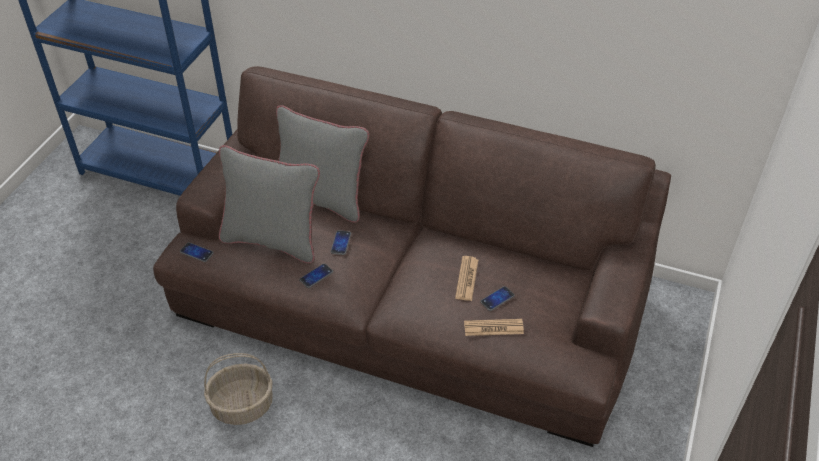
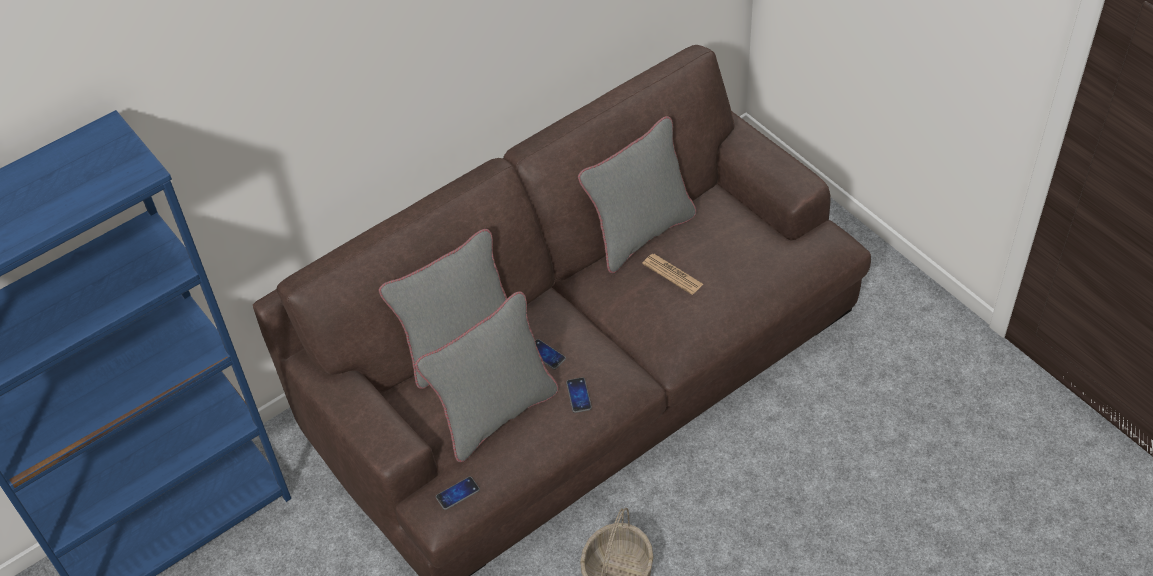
camera: 55 degrees left, 5 degrees up
(493, 328) = (748, 284): newspaper -> none
(495, 246) = (640, 233): none -> grey pillow
(497, 299) = (714, 263): phone -> none

